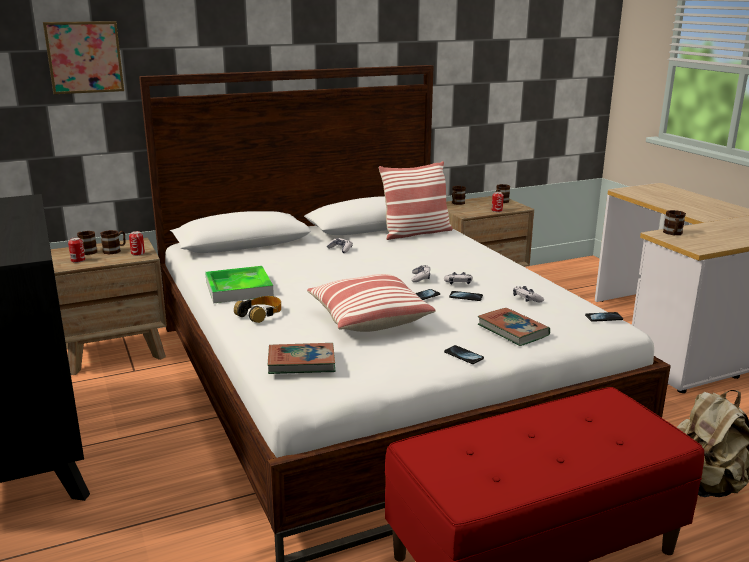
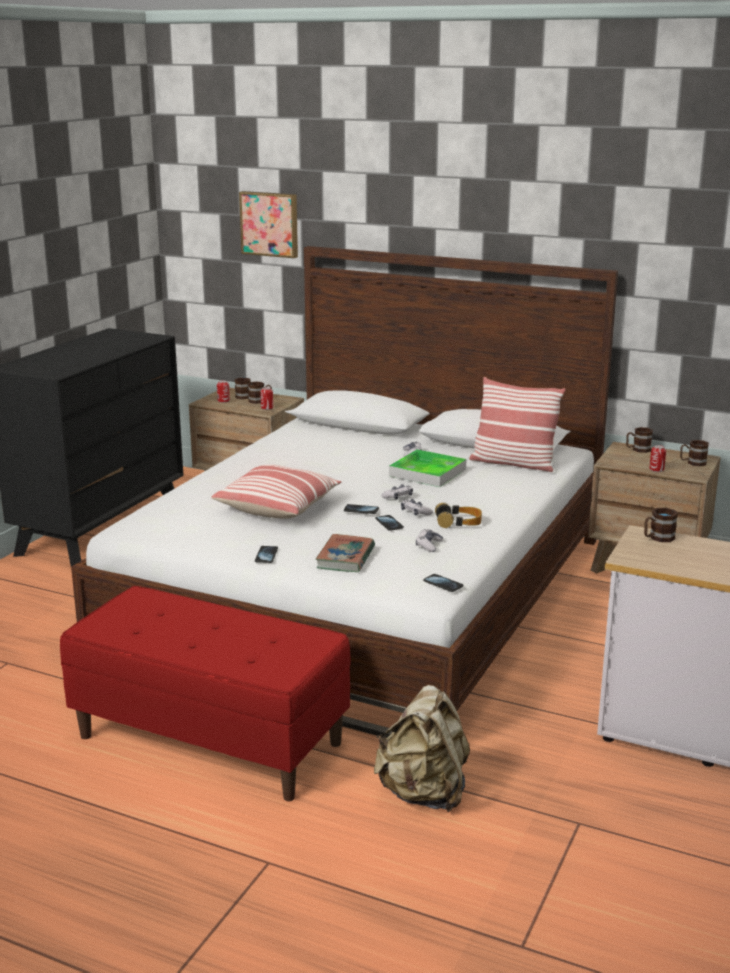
camera: 50 degrees right, 0 degrees up
(239, 289) = (263, 456): tray -> tray (427, 473)
(260, 314) = (230, 477): headphones -> headphones (458, 522)
(301, 363) = (166, 512): book -> none

